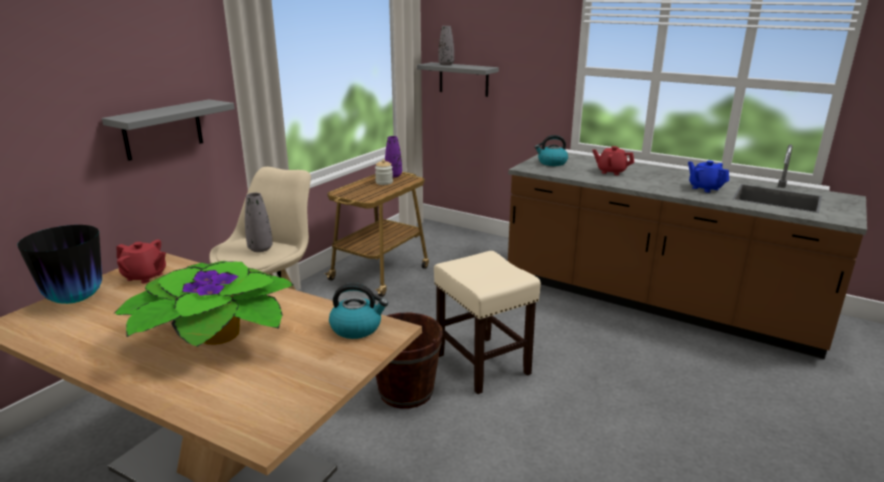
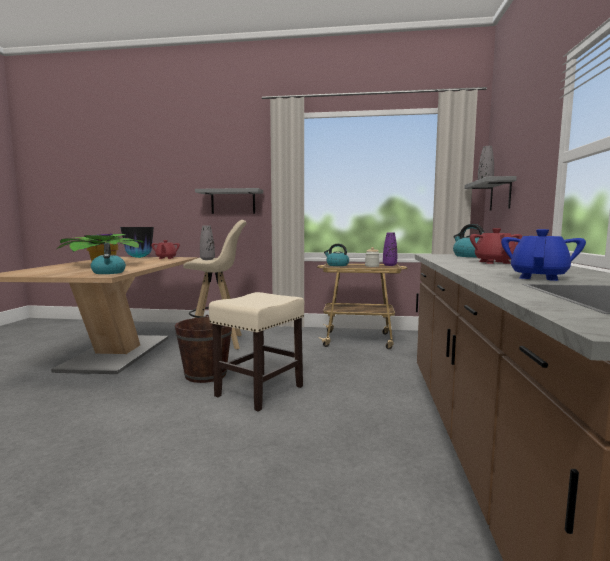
camera: 65 degrees right, 15 degrees down
(359, 193) = (337, 265): none -> kettle

